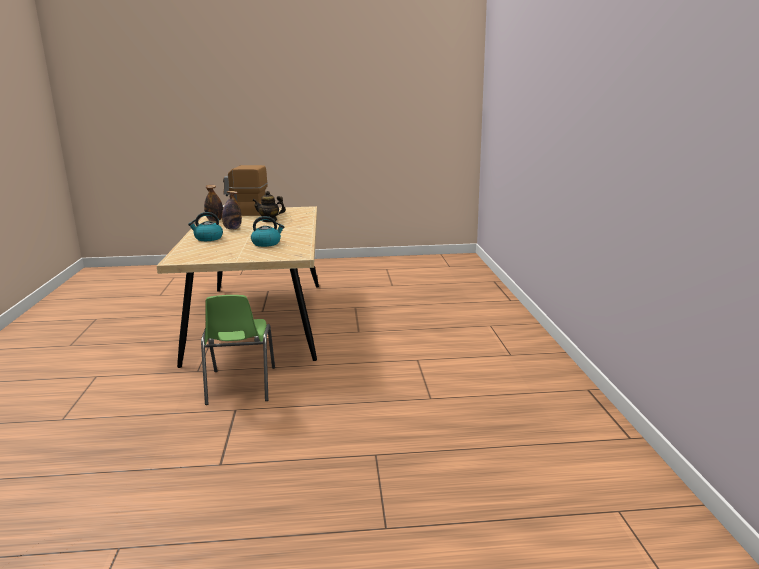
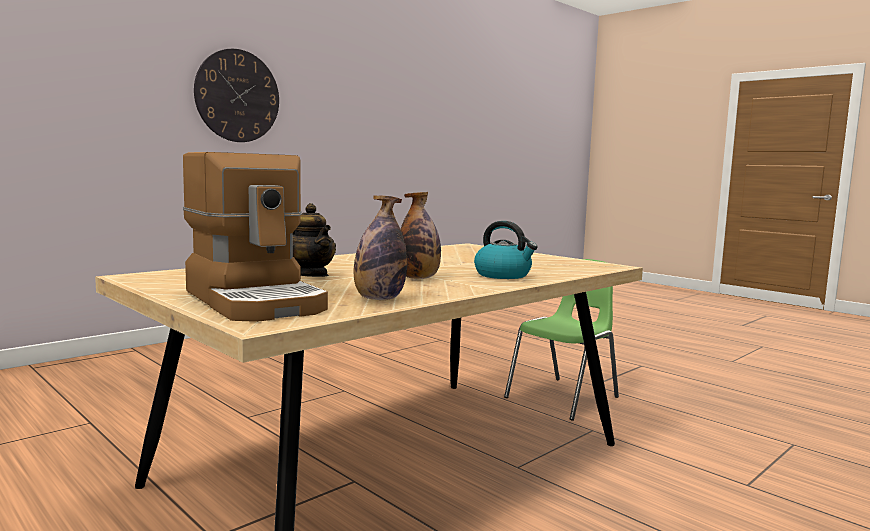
camera: 130 degrees left, 10 degrees down
(267, 243) = (454, 256): kettle -> none
(565, 120) = (237, 96): none -> wall clock

